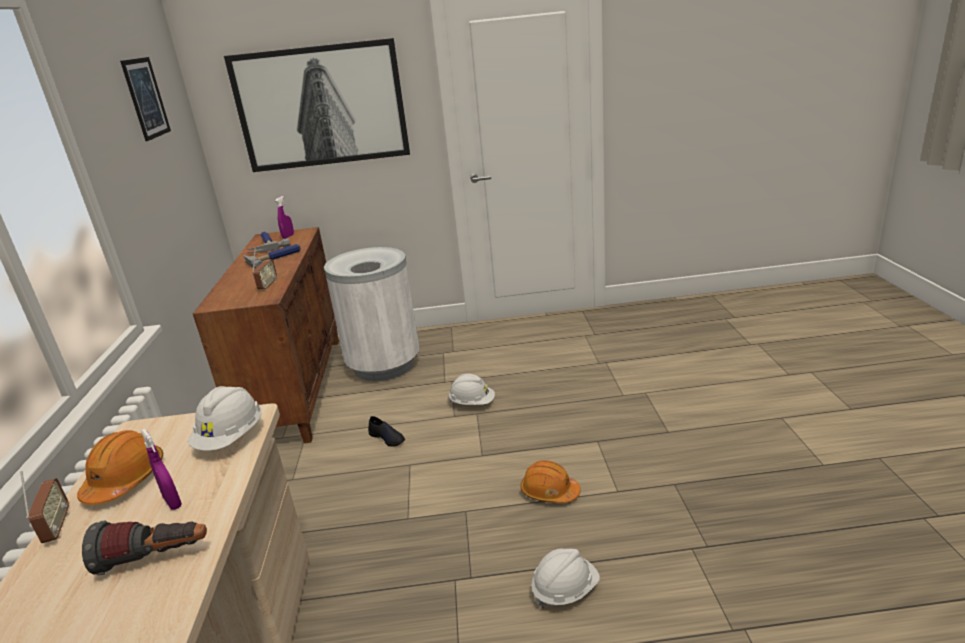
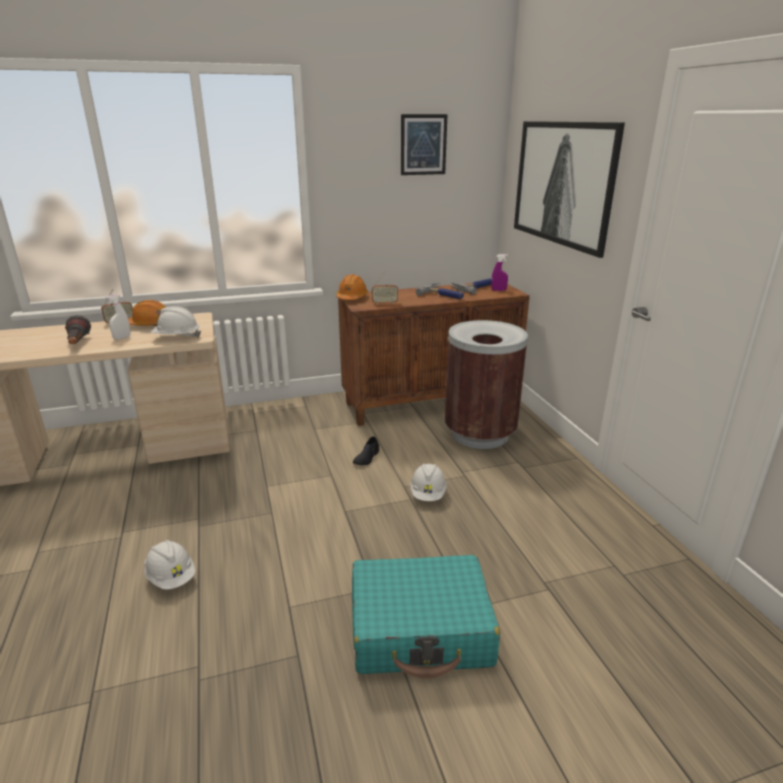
camera: 75 degrees right, 0 degrees up
(173, 502) = (122, 338): purple spray bottle -> white spray bottle
(383, 365) = (479, 434): white trash can -> brown trash can
(549, 492) = (291, 558): orange hard hat -> orange hard hat (352, 297)
(644, 419) = (421, 629): none -> turquoise suitcase

